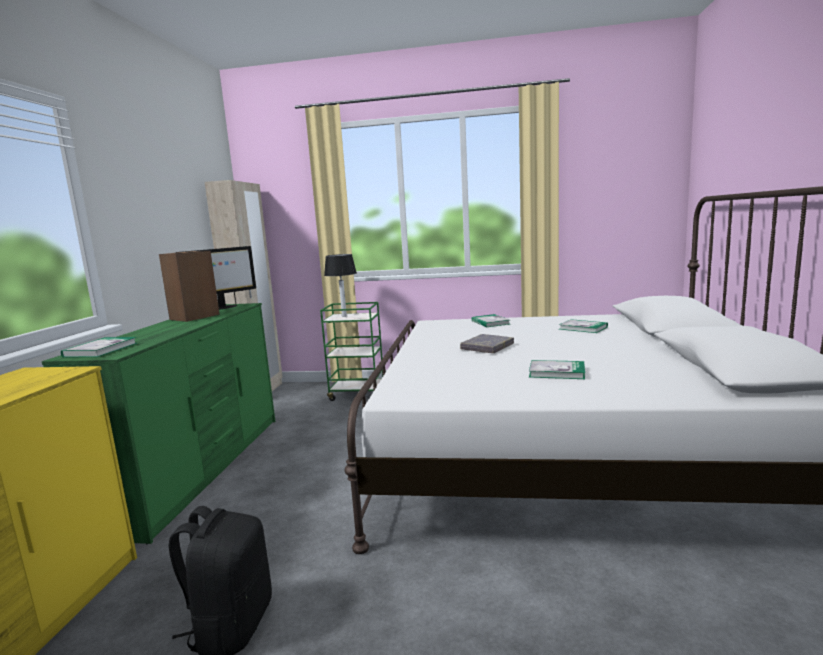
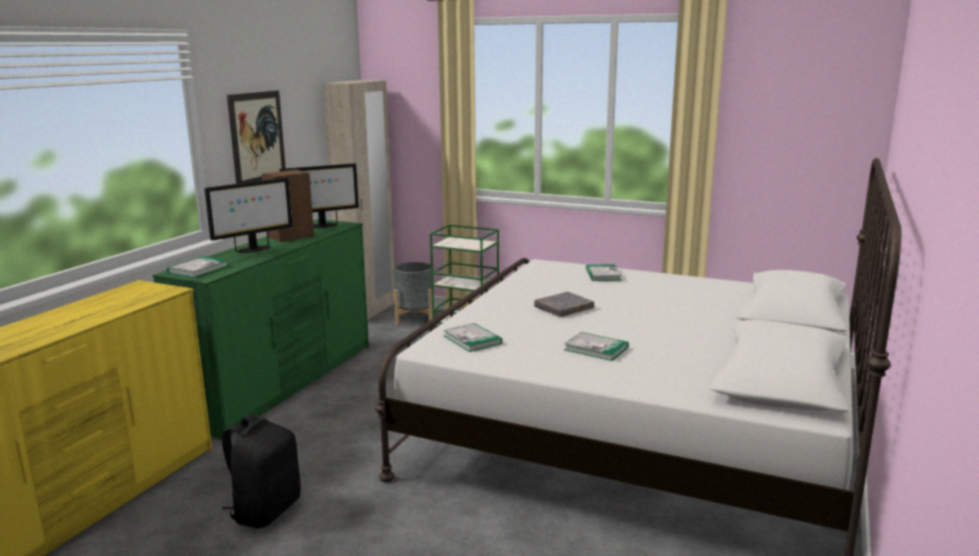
camera: 15 degrees right, 5 degrees up
(147, 225) = (257, 138): none -> picture
(159, 329) = (253, 249): none -> monitor
(306, 392) = (415, 318): none -> grey planter
(344, 316) = (457, 241): table lamp -> none
(583, 328) = (691, 299): book -> book (472, 340)

